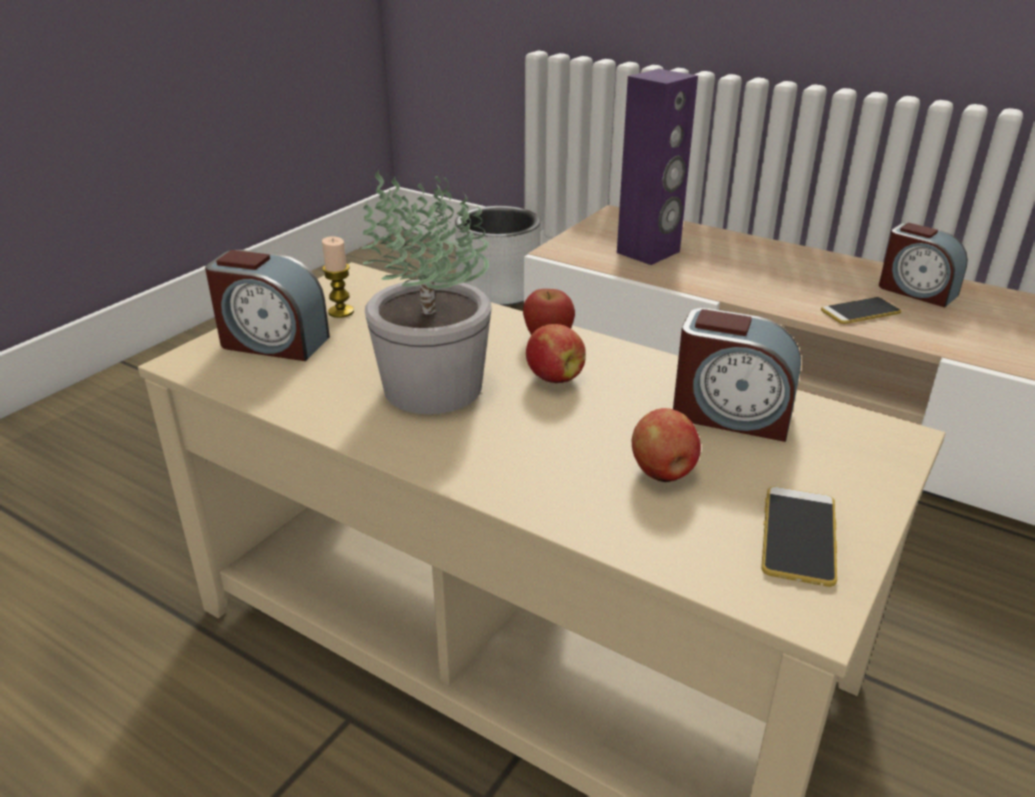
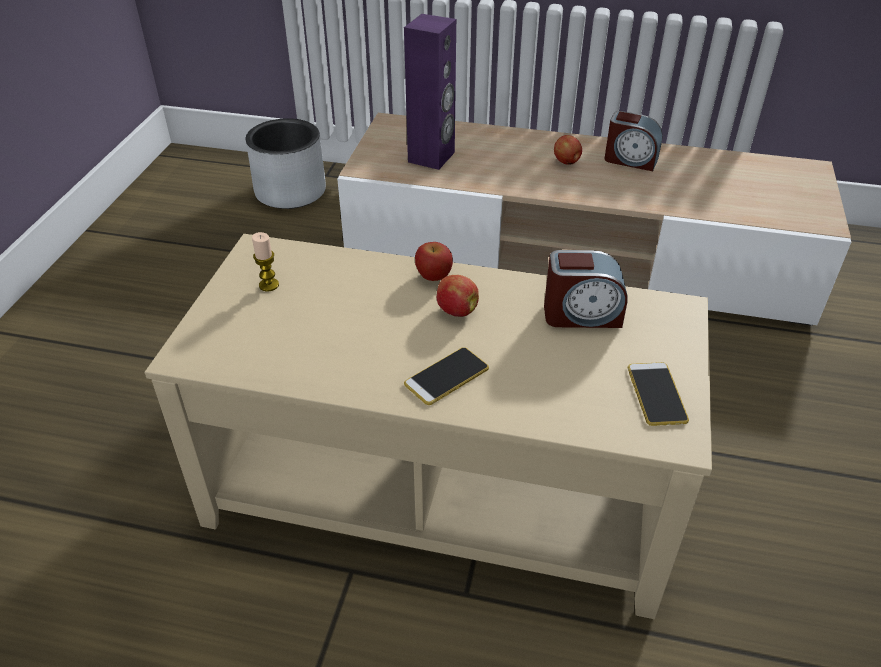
camera: 20 degrees left, 10 degrees up
(273, 342) = (236, 326): alarm clock -> none
(430, 388) = (378, 339): potted plant -> none
(663, 473) = (562, 370): apple -> apple (567, 162)
(860, 312) = (600, 186): phone -> phone (447, 376)

